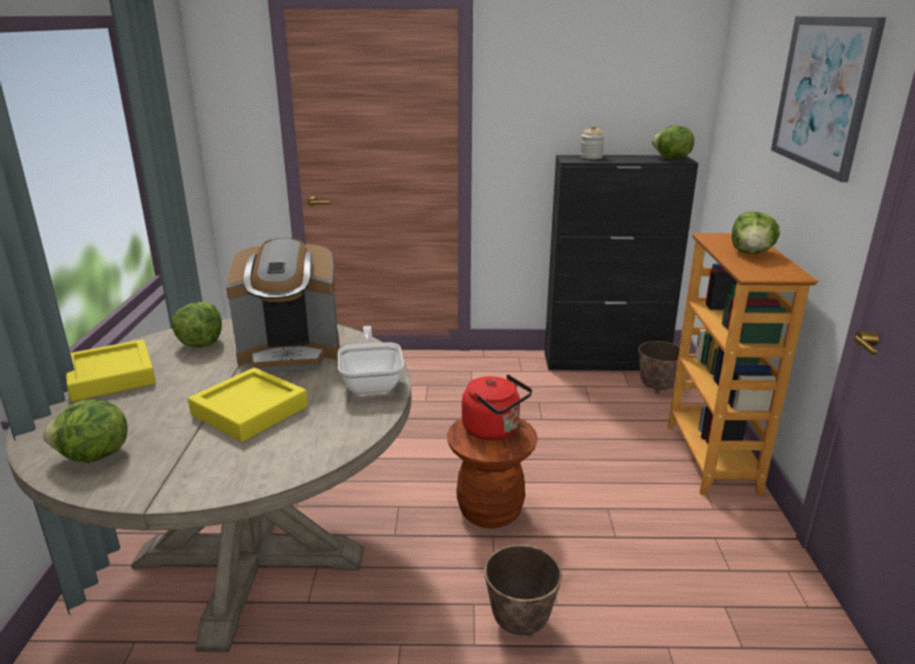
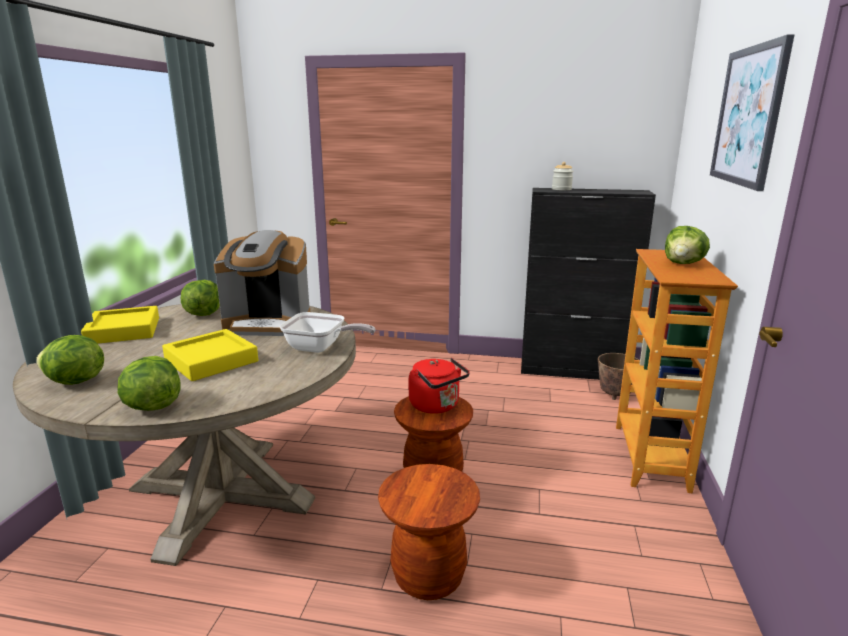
camera: 10 degrees right, 5 degrees down
(372, 382) = (320, 348): frying pan -> frying pan turned 105 degrees clockwise
(520, 623) = (428, 576): planter -> brown stool
(671, 158) = (632, 191): lettuce -> lettuce (152, 406)

